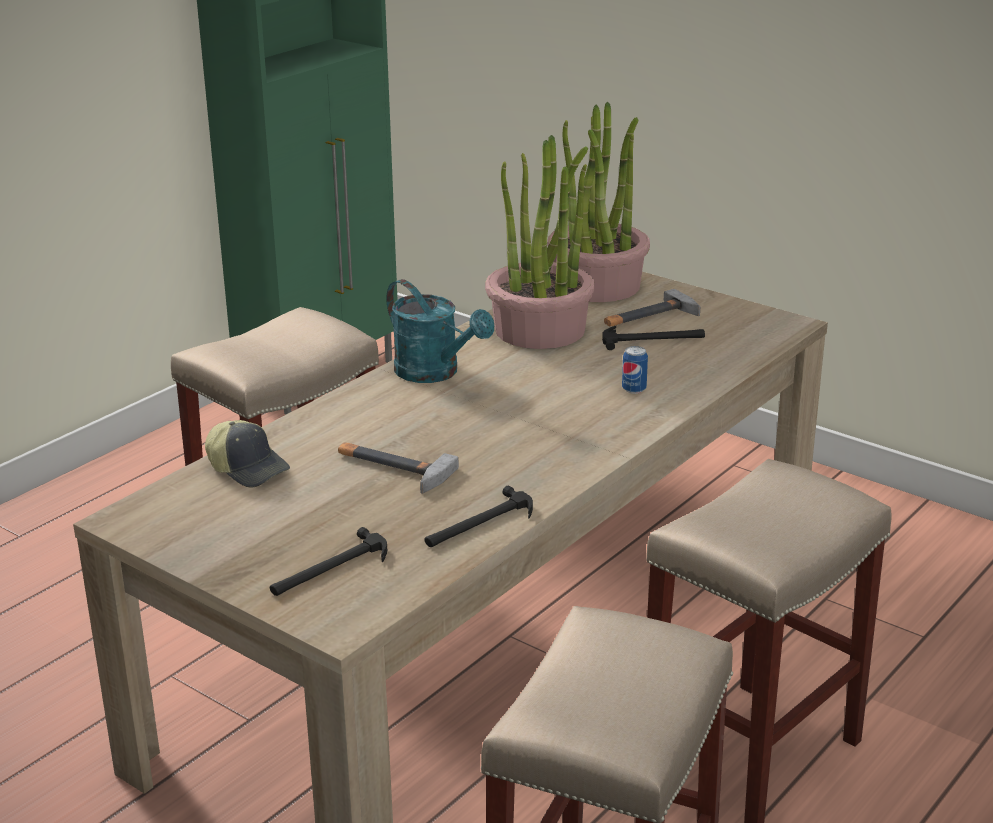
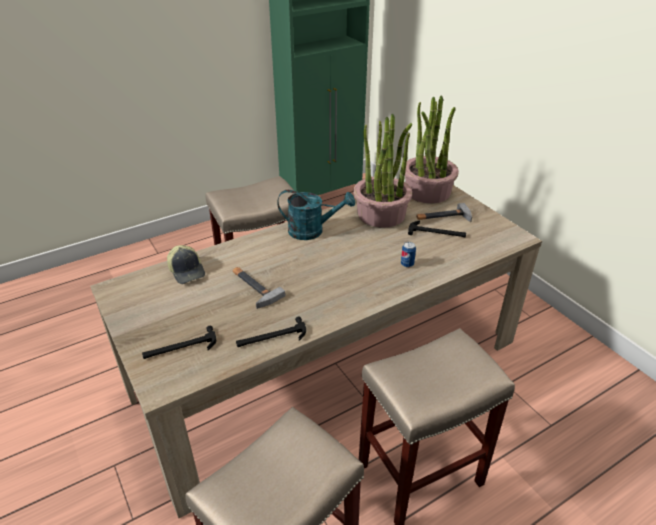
camera: 20 degrees right, 10 degrees up
(435, 373) = (312, 231): turquoise watering can -> turquoise watering can turned 60 degrees counterclockwise

